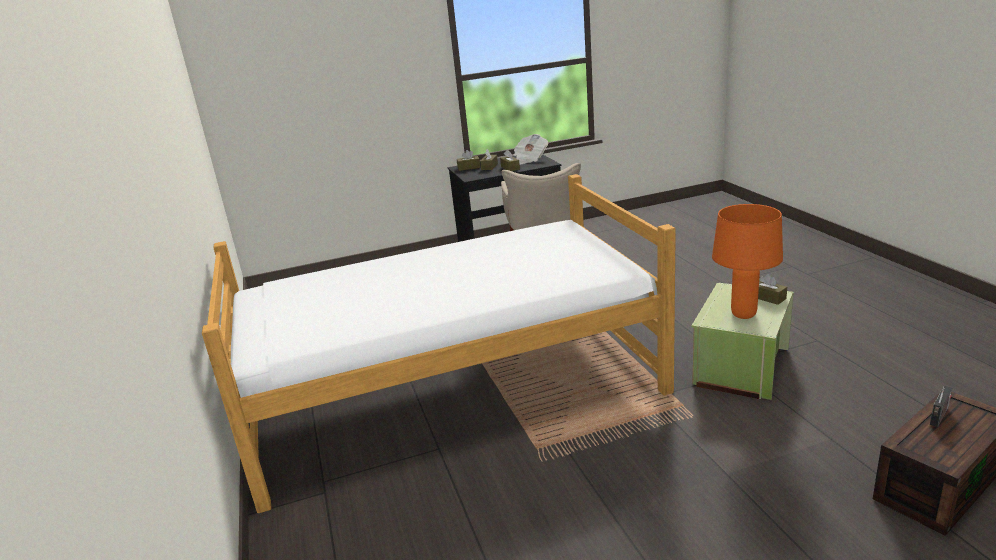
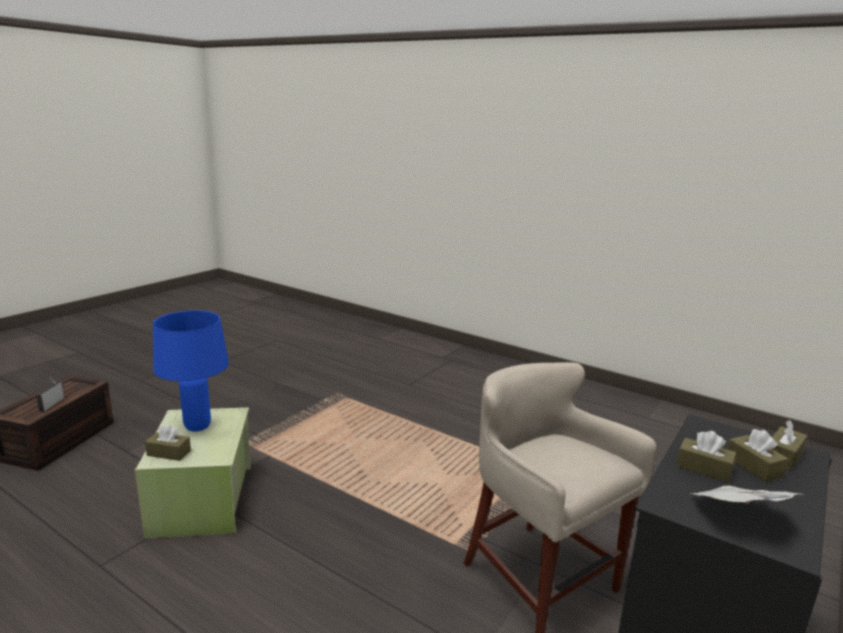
camera: 140 degrees right, 5 degrees down
(451, 391) = (450, 414): bed -> none
(744, 315) = (197, 426): orange table lamp -> blue table lamp

